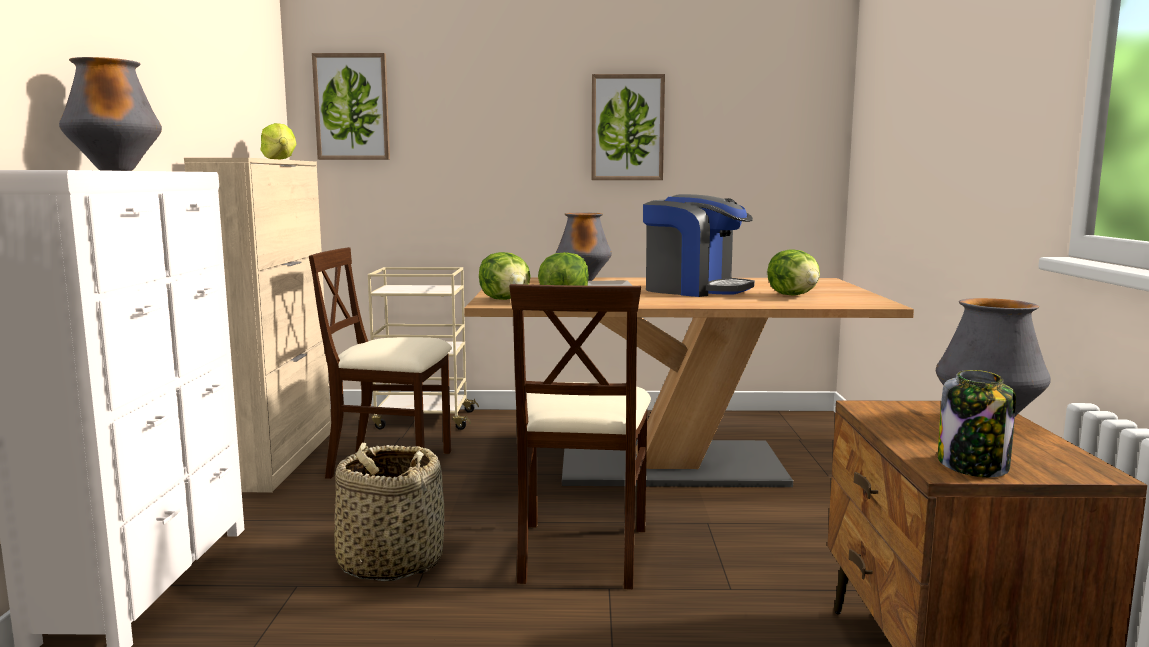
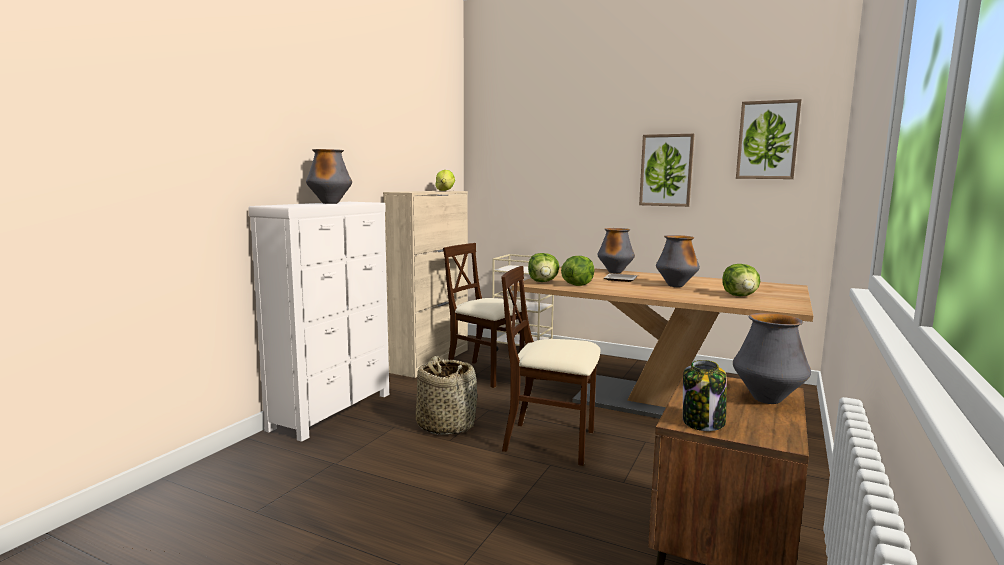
camera: 25 degrees right, 0 degrees up
(352, 107) = (498, 157): picture -> picture (767, 140)
(581, 552) = (551, 442): beige chair -> beige chair turned 75 degrees clockwise
(694, 290) = (676, 286): coffee machine -> vase

